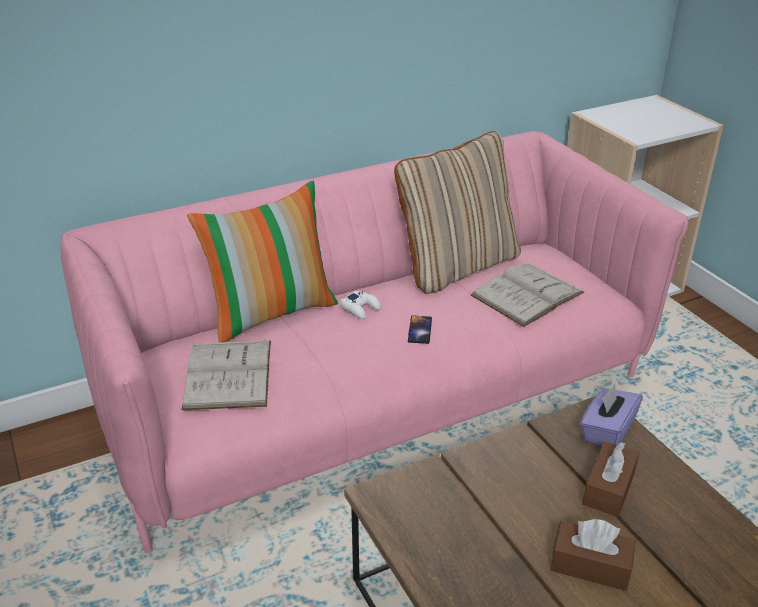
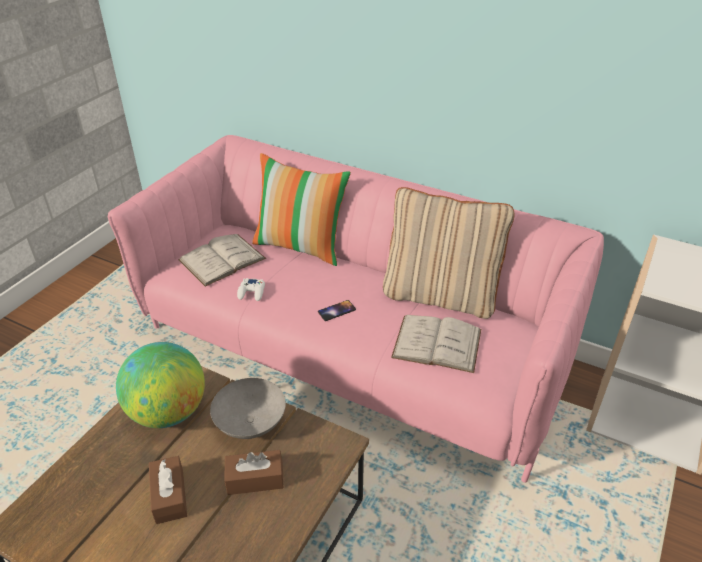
camera: 55 degrees right, 5 degrees up
(360, 308) = (336, 276): white game controller -> white game controller (252, 292)
(453, 523) = (168, 412): none -> globe
(524, 464) = (249, 424): none -> grey bowl
(607, 432) = (319, 456): purple tissue box -> none

